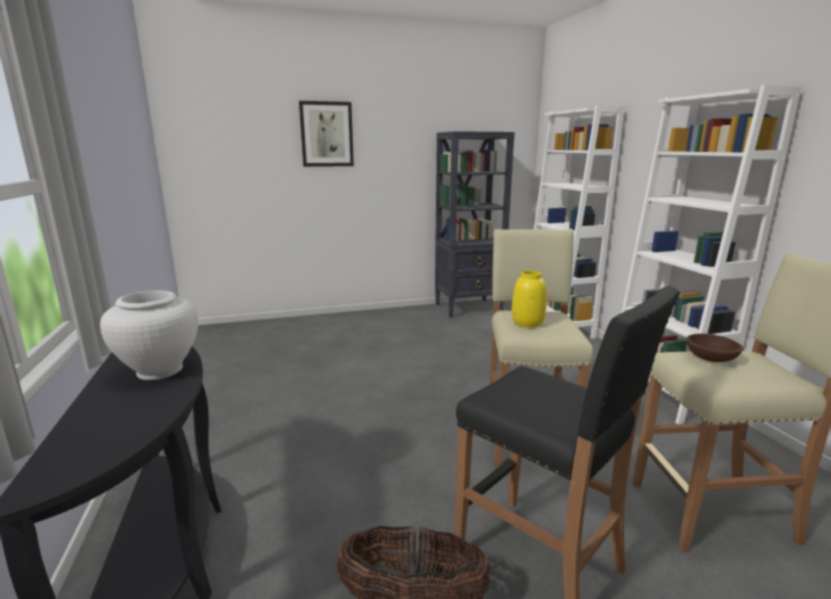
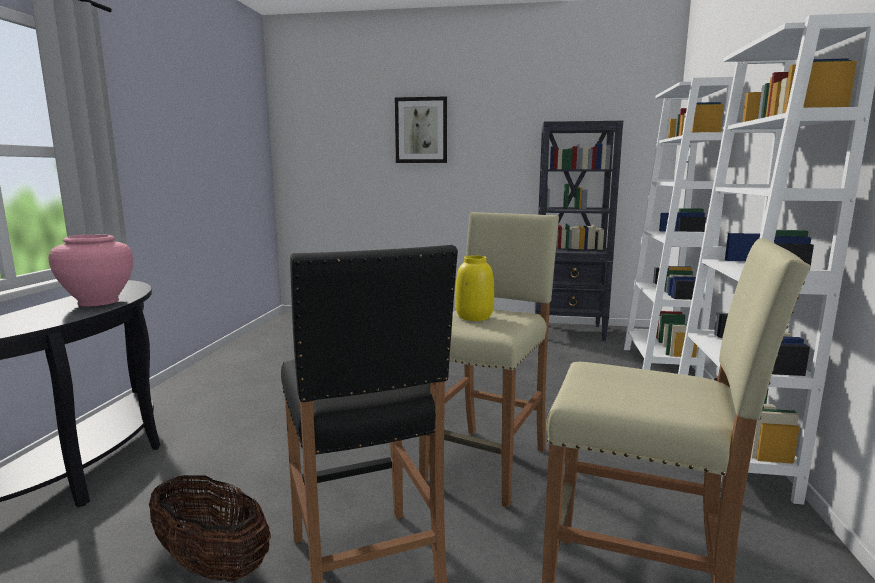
camera: 25 degrees right, 5 degrees down
(160, 370) = (98, 302): white vase -> pink vase
(711, 359) = (627, 375): brown bowl -> none

